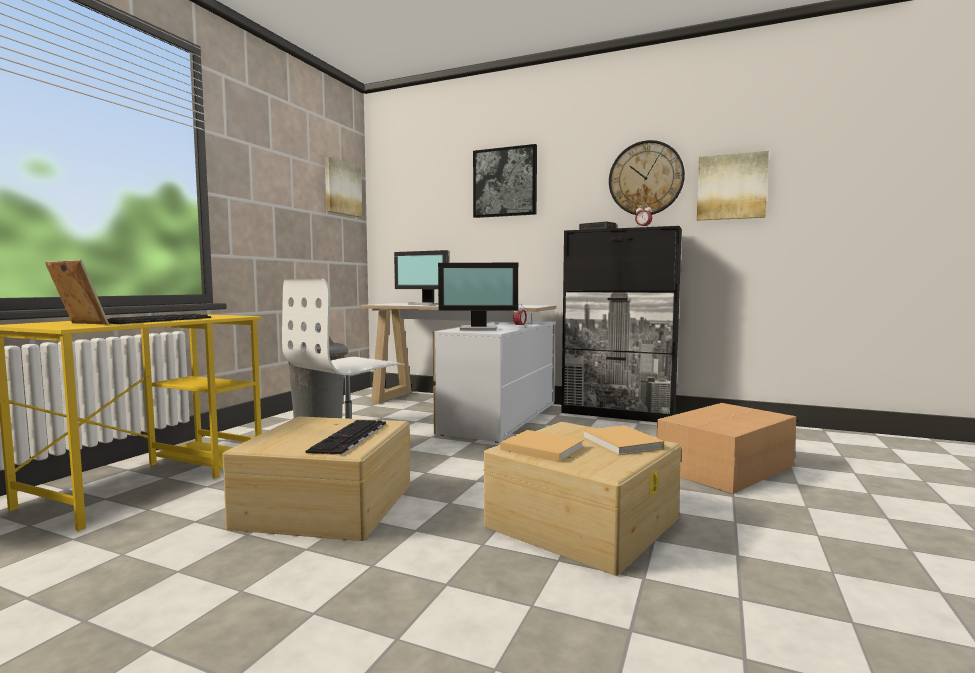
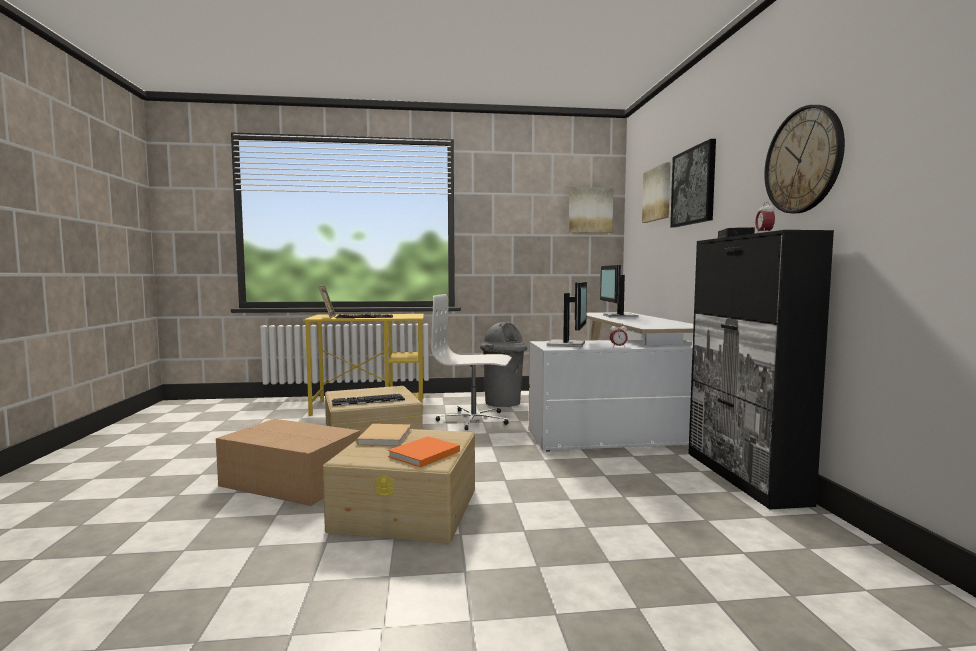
camera: 60 degrees right, 0 degrees up
(479, 329) = (568, 344): monitor -> monitor turned 135 degrees counterclockwise
(623, 443) = (423, 454): beige book -> orange book
(727, 467) = (635, 557): cardboard box -> cardboard box (292, 481)
(731, 187) = (903, 155): picture -> picture (657, 194)

